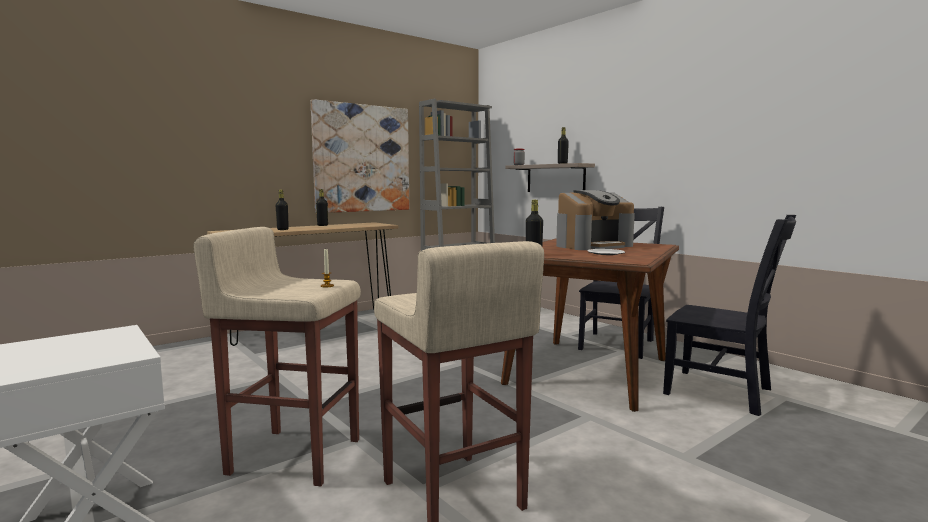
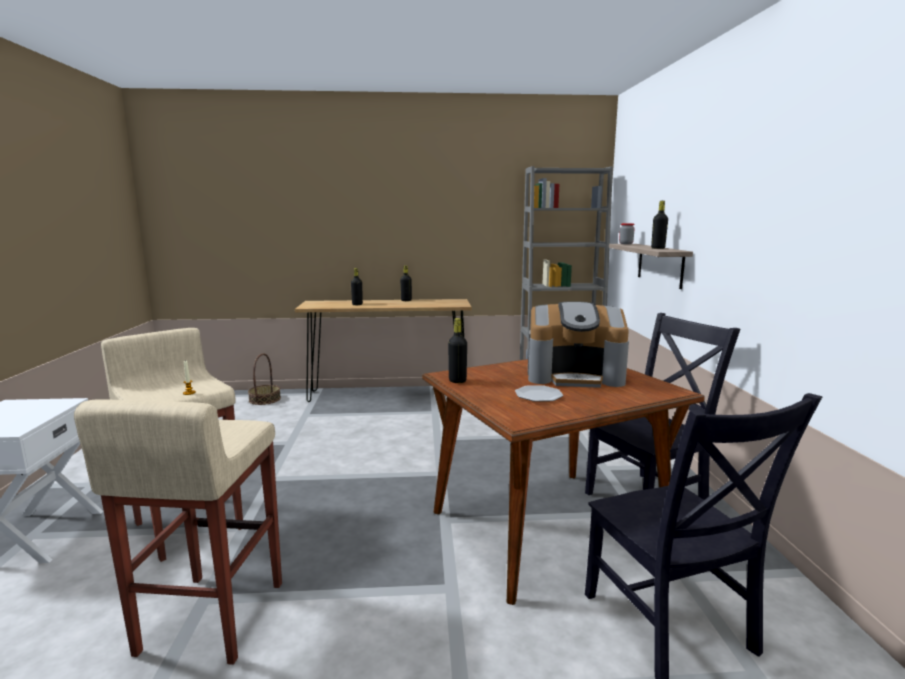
camera: 35 degrees right, 5 degrees up
(172, 353) = (264, 399): none -> basket
(362, 158) = (455, 233): picture -> none

